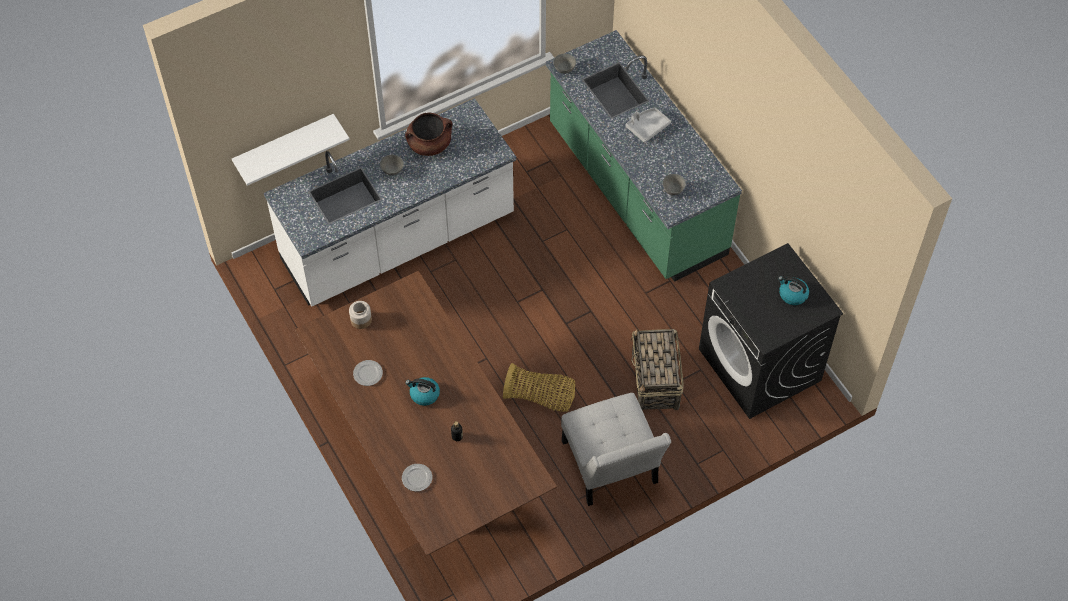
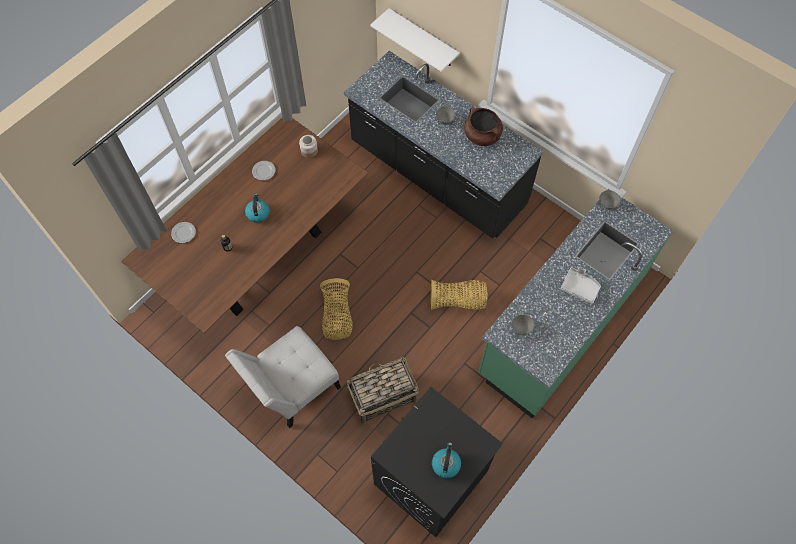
camera: 70 degrees right, 5 degrees up
(398, 240) = (437, 175): white counter -> black counter
(570, 274) = (458, 301): none -> basket

